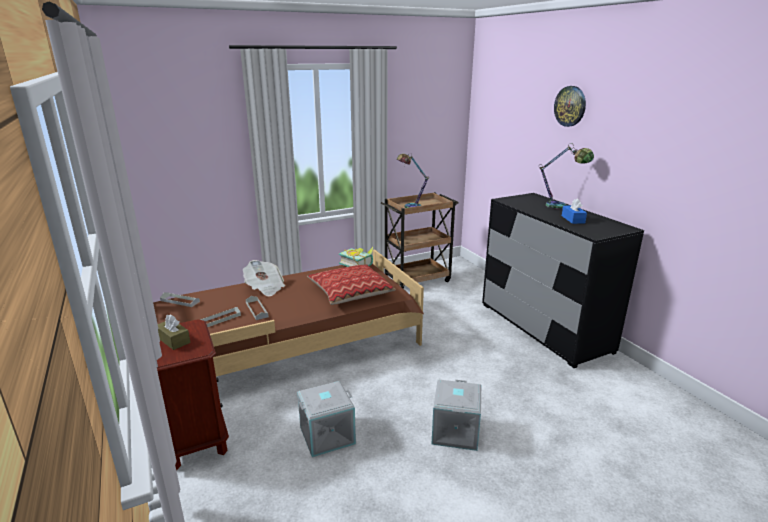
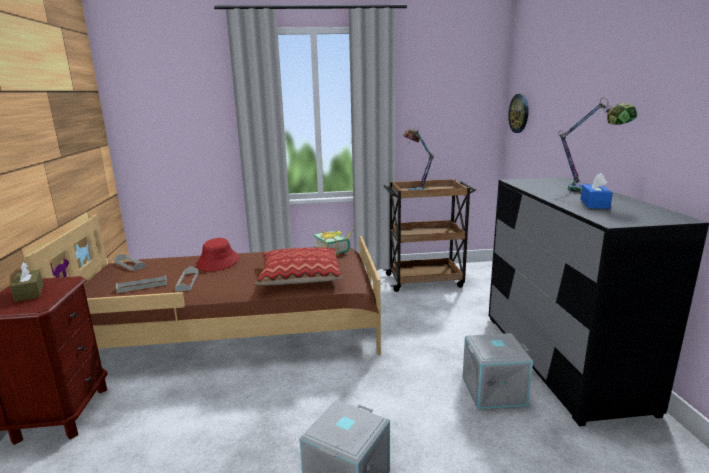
camera: 20 degrees right, 5 degrees down
(265, 288) = (218, 261): newspaper -> red hat
(327, 434) = (191, 442): grey storage box -> grey storage box (493, 390)
(570, 106) = (612, 51): wall clock -> wall clock (519, 113)

